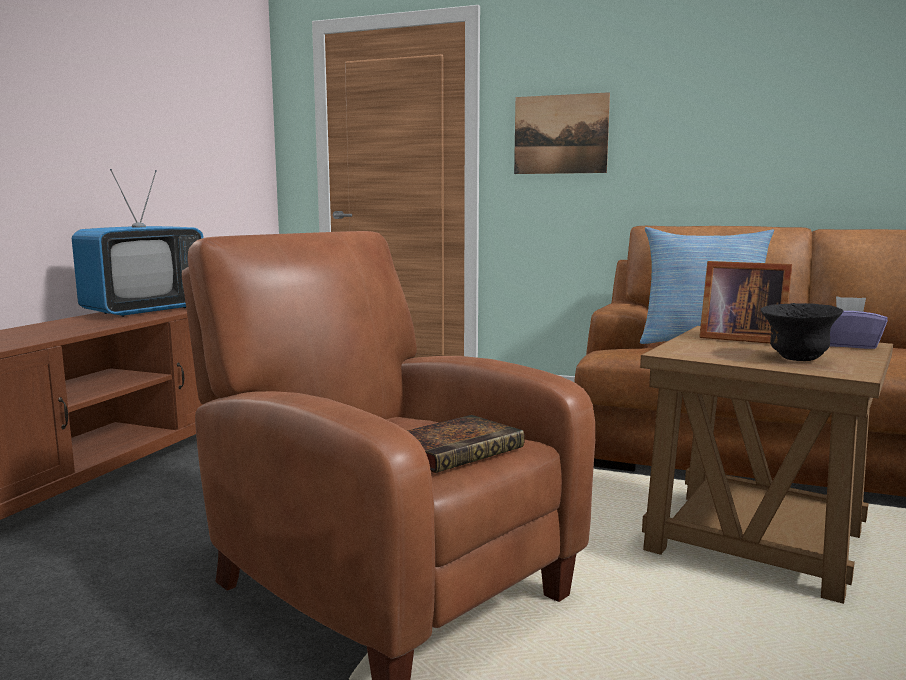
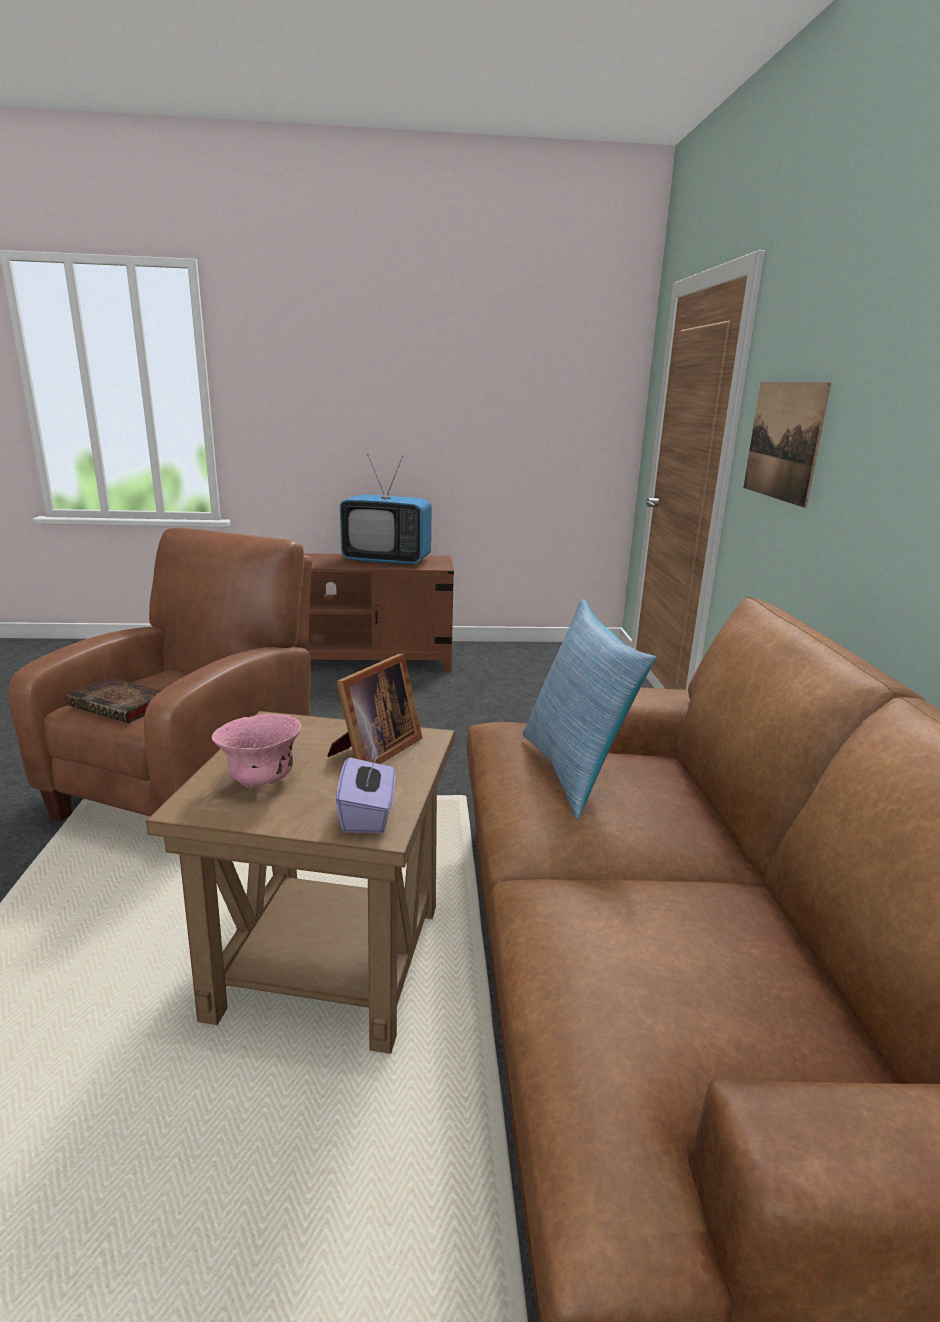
camera: 65 degrees right, 10 degrees up
(738, 338) = (373, 752): picture frame -> picture frame turned 150 degrees counterclockwise
(797, 359) = (261, 781): black bowl -> pink bowl

